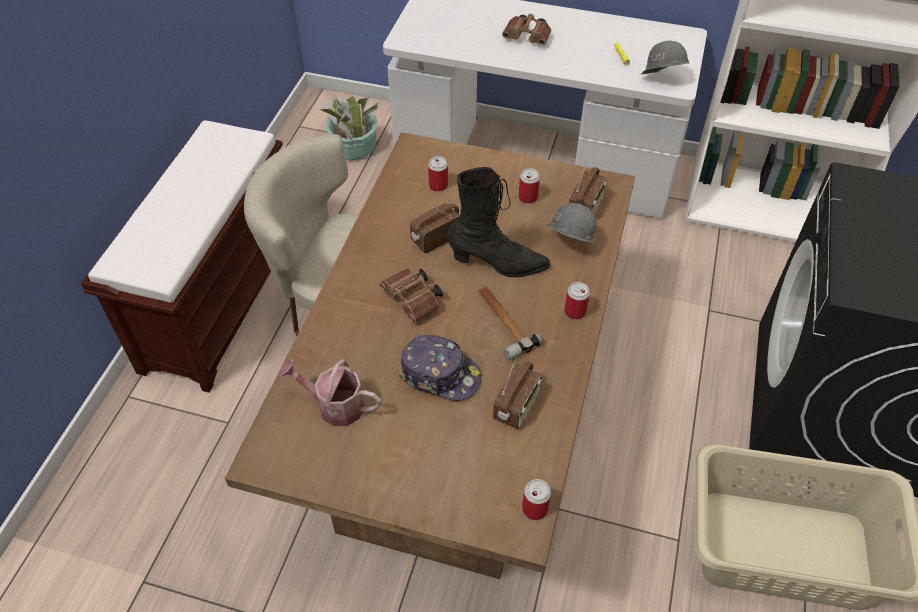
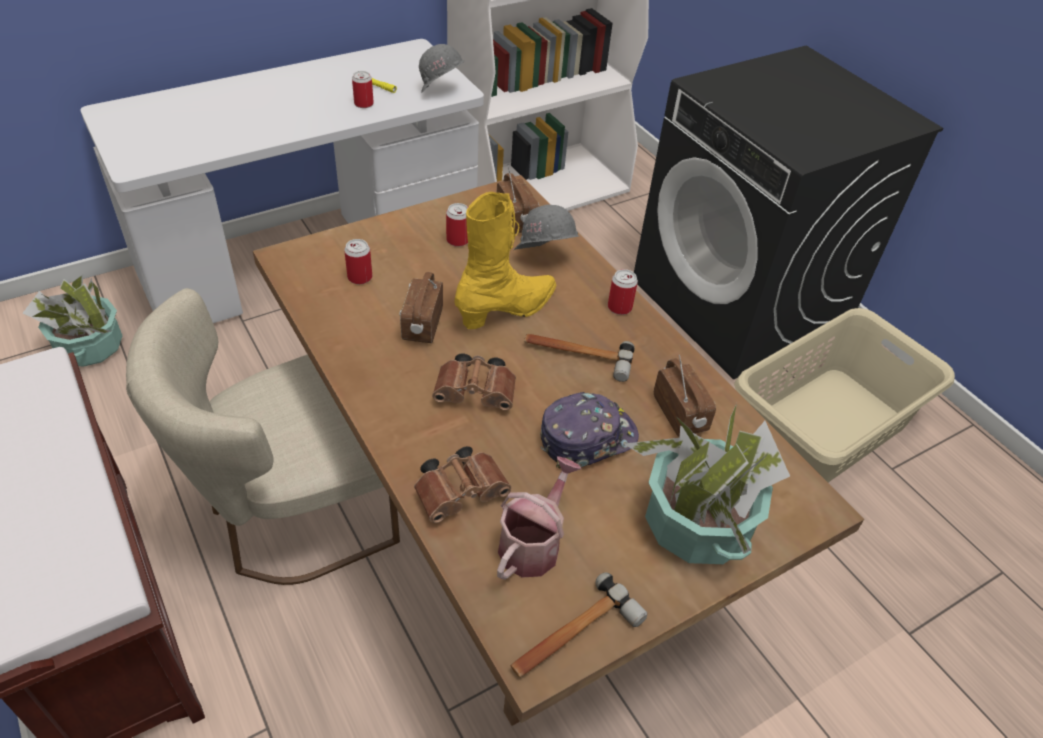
camera: 50 degrees left, 5 degrees down
(291, 467) = (573, 636): none -> hammer
(334, 405) = (533, 543): watering can -> watering can turned 150 degrees clockwise
(434, 474) = (697, 524): none -> potted plant
(498, 264) = (508, 311): black boot -> yellow boot
(528, 38) = (272, 108): brown binoculars -> brown binoculars (462, 492)
(534, 509) = (800, 482): can -> can (363, 104)

